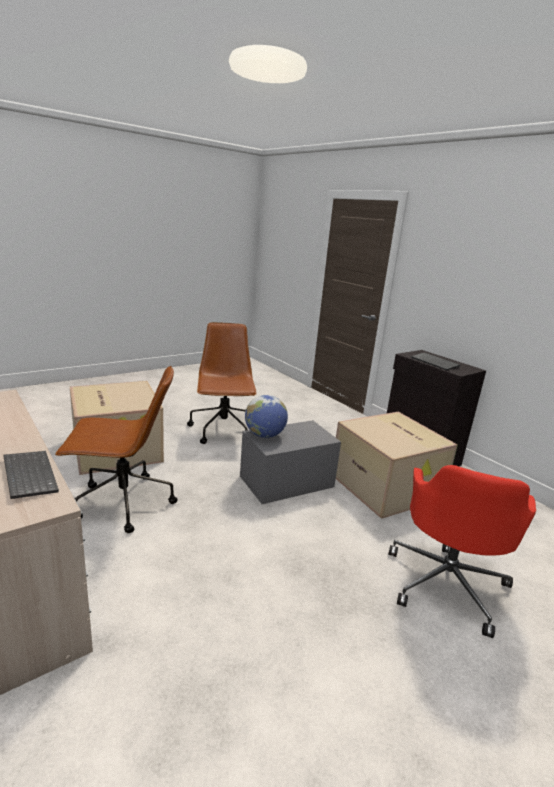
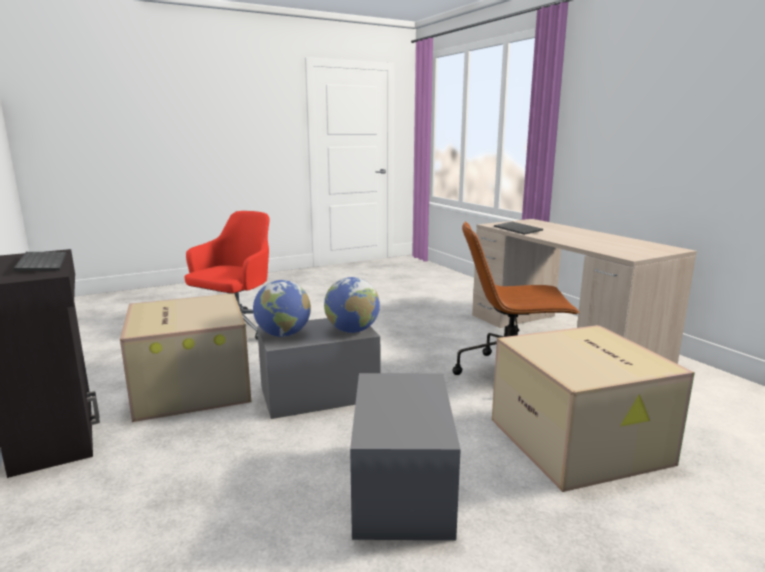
camera: 170 degrees left, 5 degrees down
(223, 431) = (402, 487): brown office chair -> grey storage box
(313, 432) = (283, 334): none -> globe

